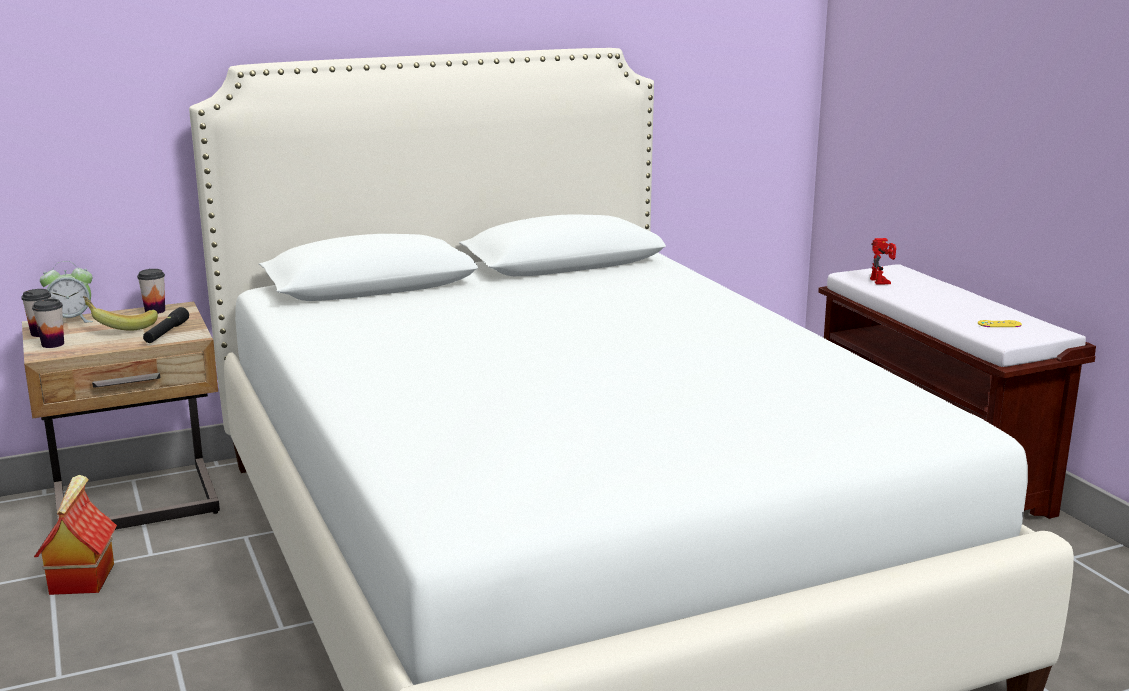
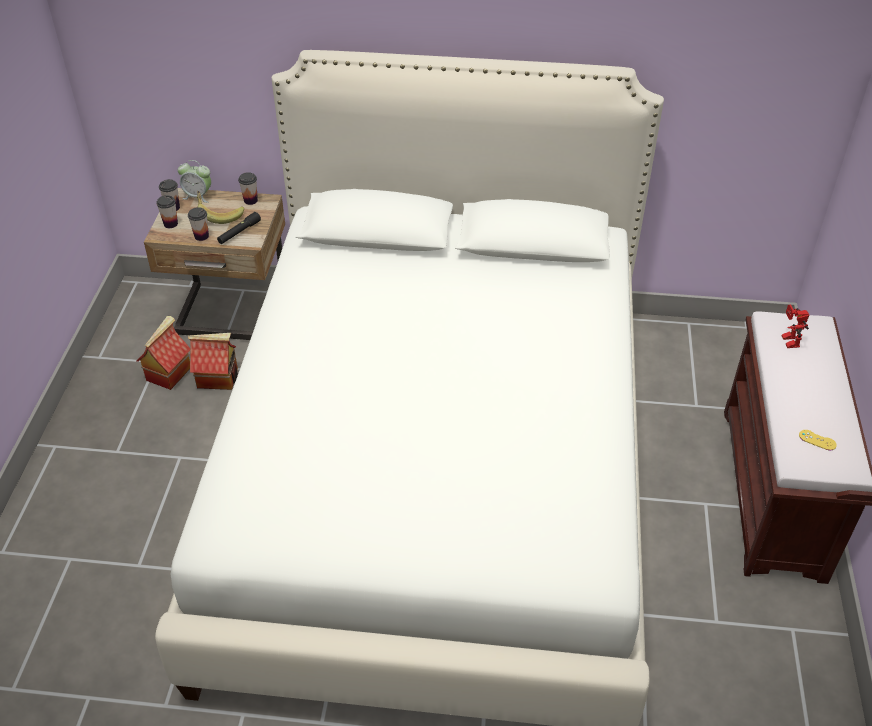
camera: 30 degrees right, 25 degrees up
(112, 344) = (201, 236): none -> cup
(167, 562) = (218, 378): none -> toy house
(883, 281) = (787, 340): toy robot -> toy robot turned 150 degrees clockwise

